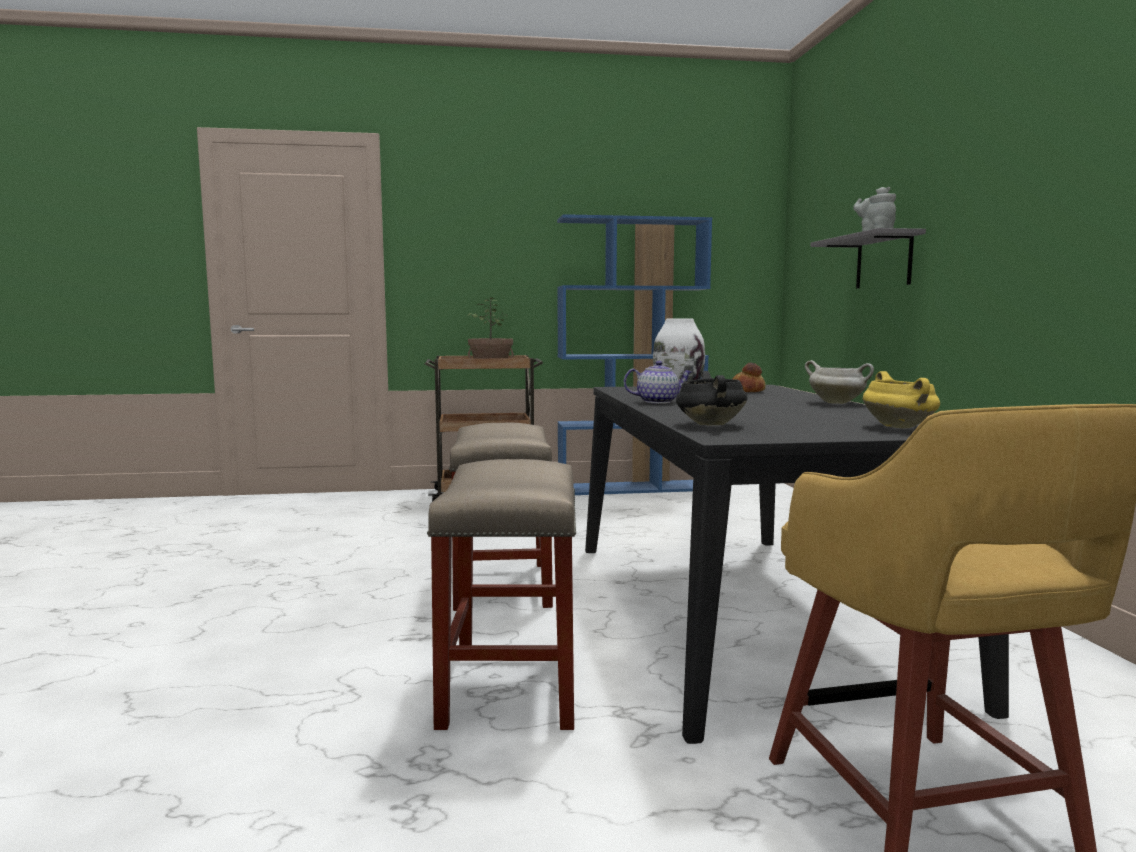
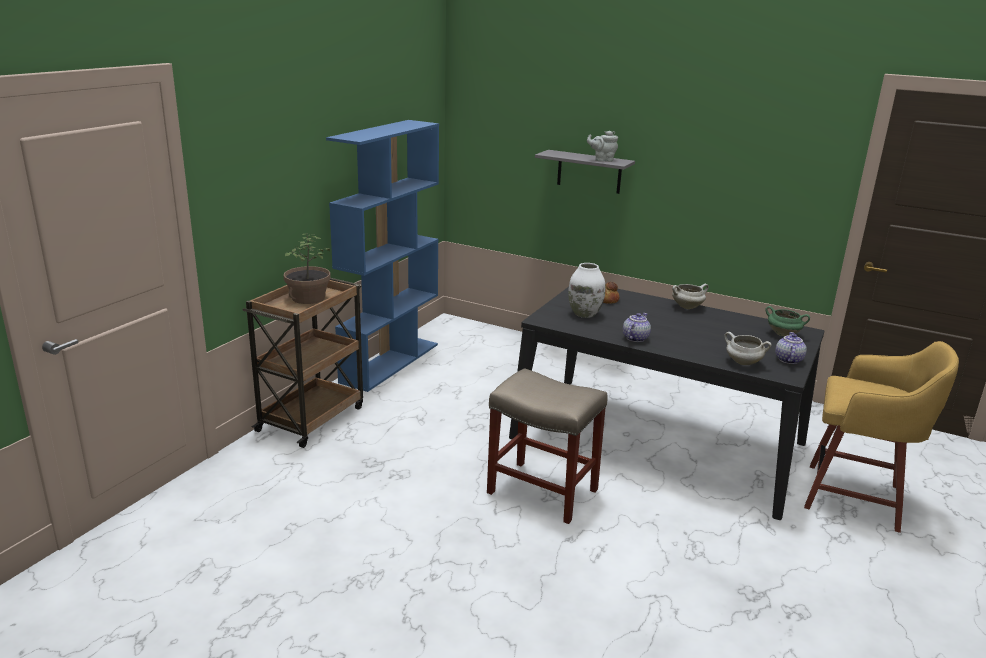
camera: 55 degrees left, 15 degrees up
(510, 683) = (688, 542): beige stool -> none
(709, 424) = (742, 363): black cooking pot -> white cooking pot
(795, 434) = (787, 360): none -> teapot
(900, 427) = (783, 334): yellow cooking pot -> green cooking pot

